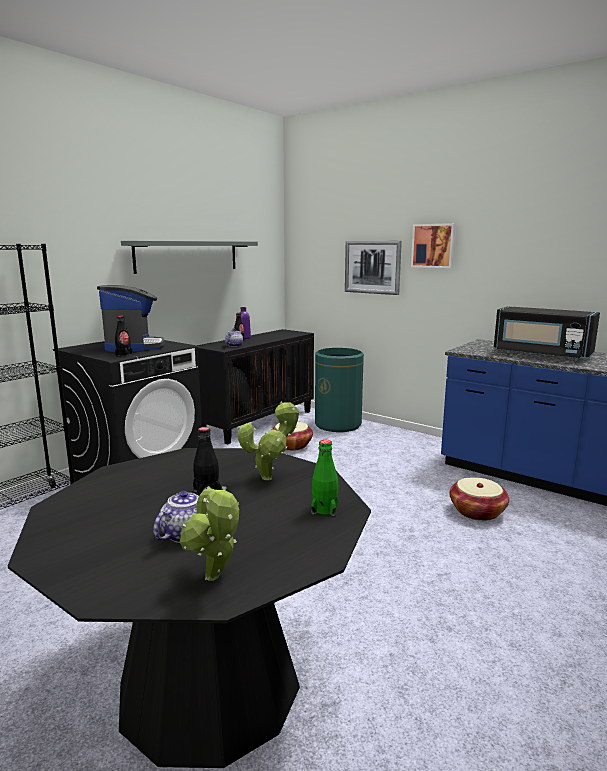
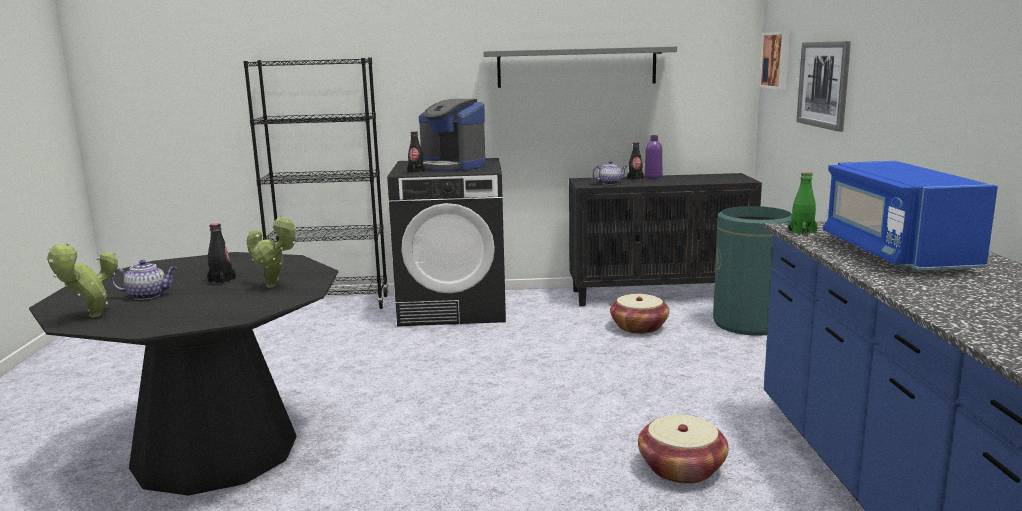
camera: 50 degrees right, 0 degrees up
(133, 346) = (452, 166): coffee machine -> coffee machine turned 90 degrees clockwise
(324, 509) = (230, 312): green bottle -> green bottle (802, 232)
(433, 246) = (879, 49): picture -> picture (777, 60)
(541, 354) = (895, 253): black microwave -> blue microwave

